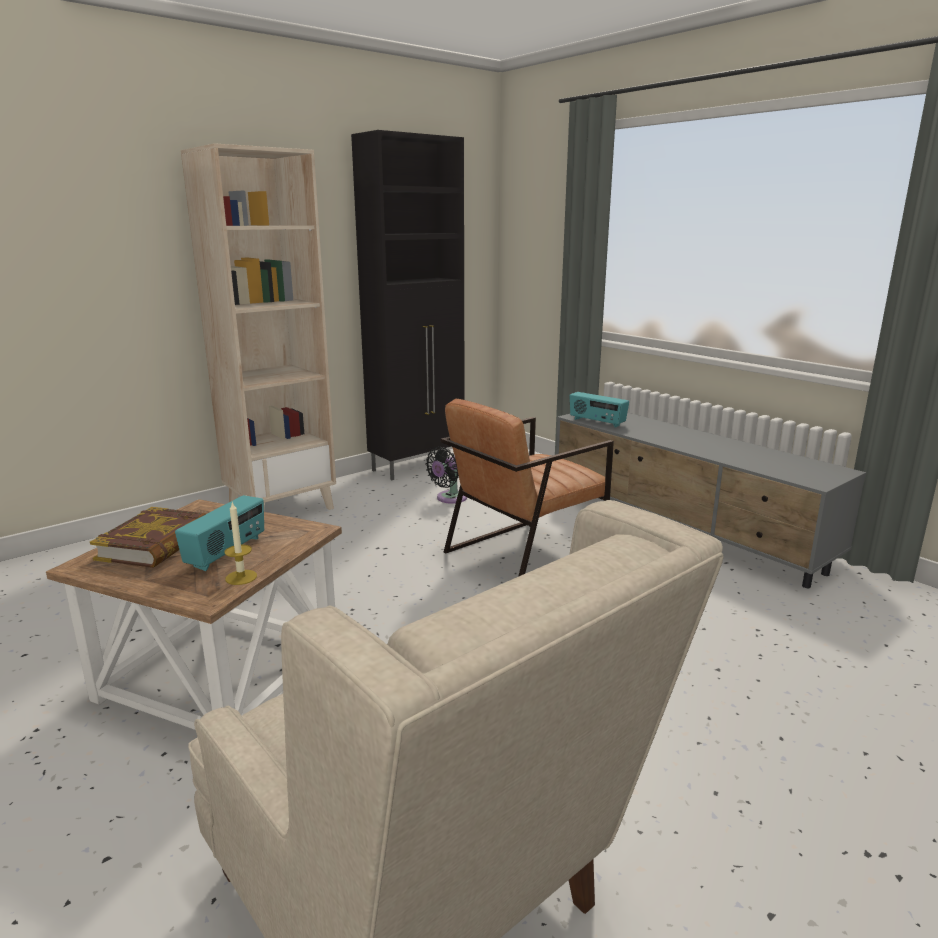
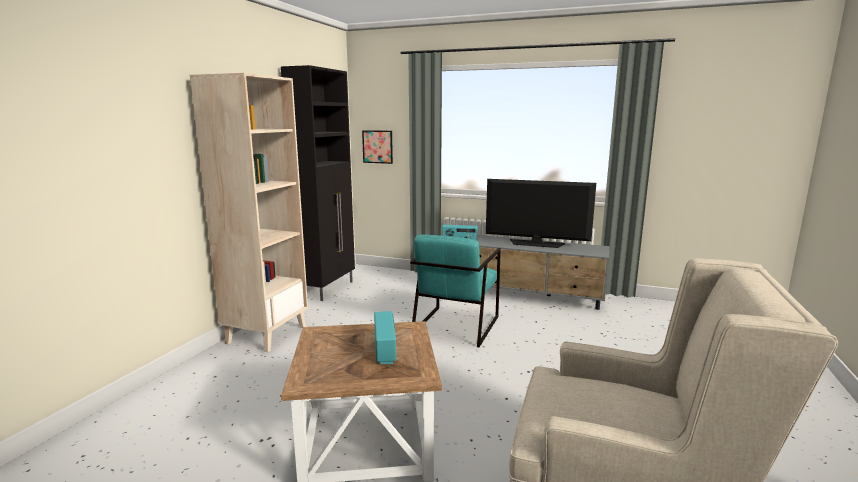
camera: 30 degrees left, 5 degrees down
(155, 544) = (329, 359): book -> none
(241, 577) = (420, 361): candle -> none
(449, 498) = (374, 304): black fan -> none
(523, 554) = (455, 325): brown armchair -> turquoise armchair
(529, 259) = (377, 146): none -> picture
(722, 446) = (536, 244): none -> television

